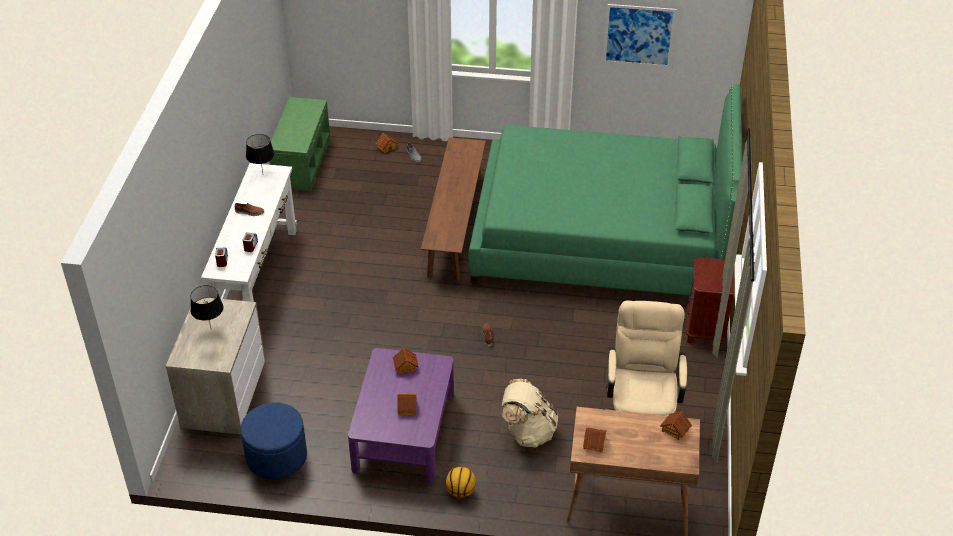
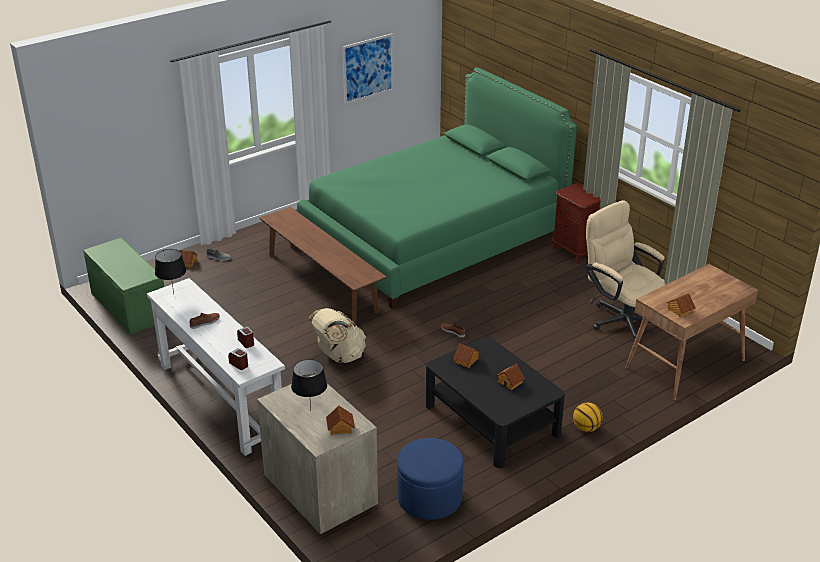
camera: 45 degrees left, 10 degrees down
(403, 431) = (491, 420): purple coffee table -> black coffee table
(528, 432) = (569, 367): beige backpack -> beige backpack (339, 356)
(674, 430) = (707, 276): toy house -> toy house (340, 428)

